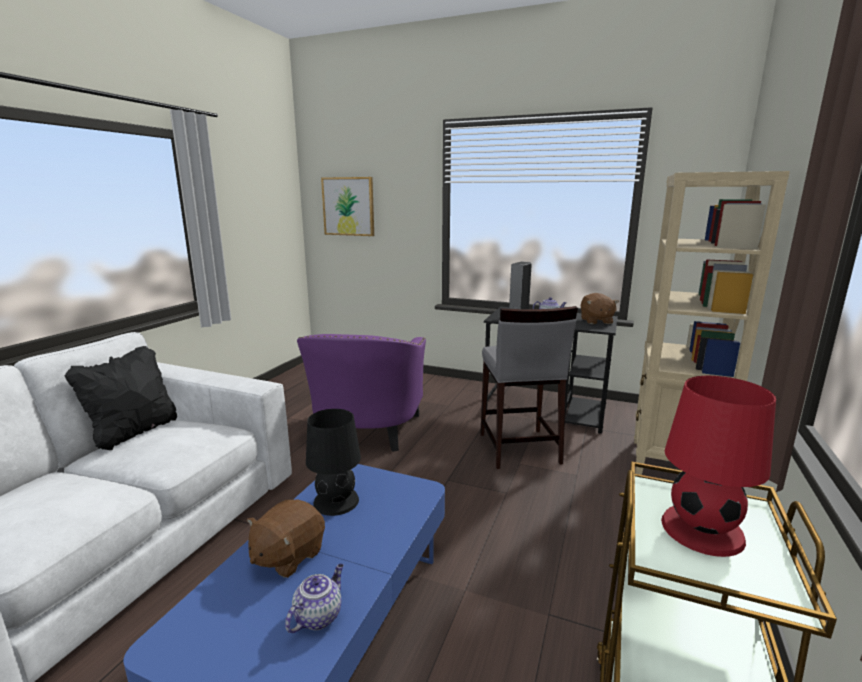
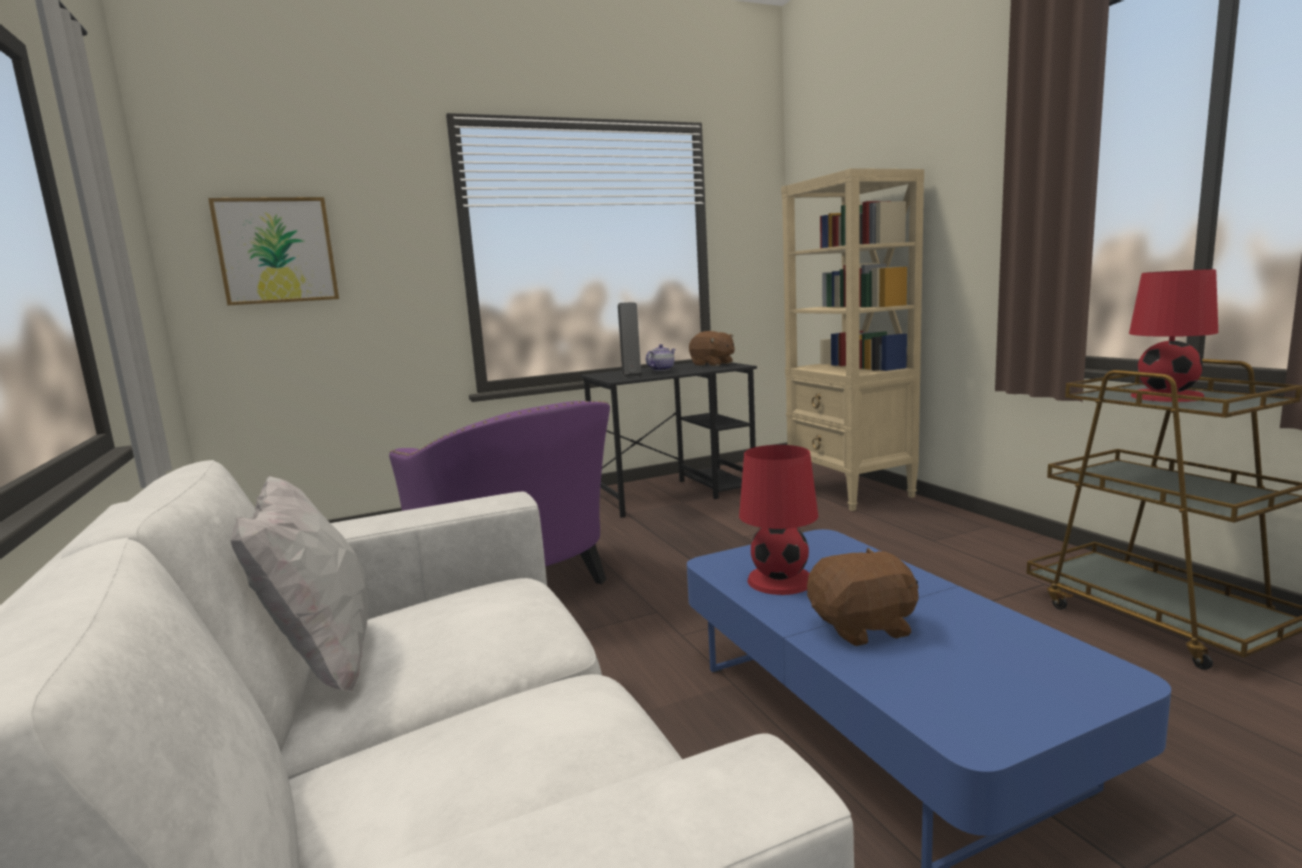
camera: 45 degrees left, 5 degrees down
(134, 432) = (322, 662): black pillow -> white pillow
(287, 556) = (863, 627): brown plush toy -> brown plush toy turned 90 degrees counterclockwise
(318, 615) = (996, 632): teapot -> none
(335, 501) = (779, 581): black table lamp -> red table lamp
(518, 448) = (718, 527): grey stool -> none

